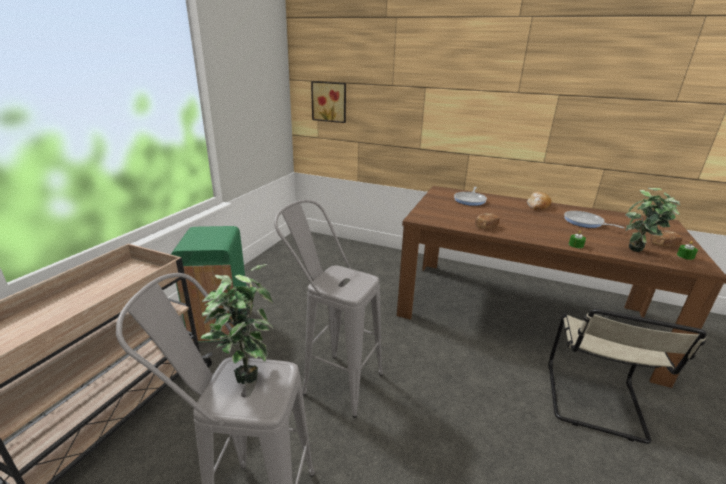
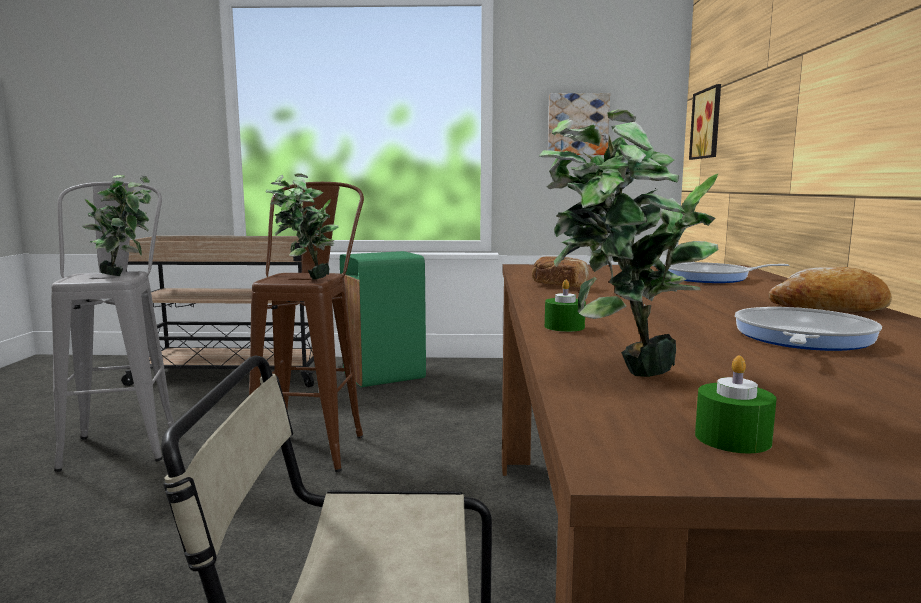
camera: 70 degrees right, 15 degrees down
(251, 100) = (577, 125): none -> picture
(332, 379) = (314, 444): grey stool -> brown stool
(355, 280) = (305, 279): none -> potted plant
(663, 244) = (815, 415): bread -> none

